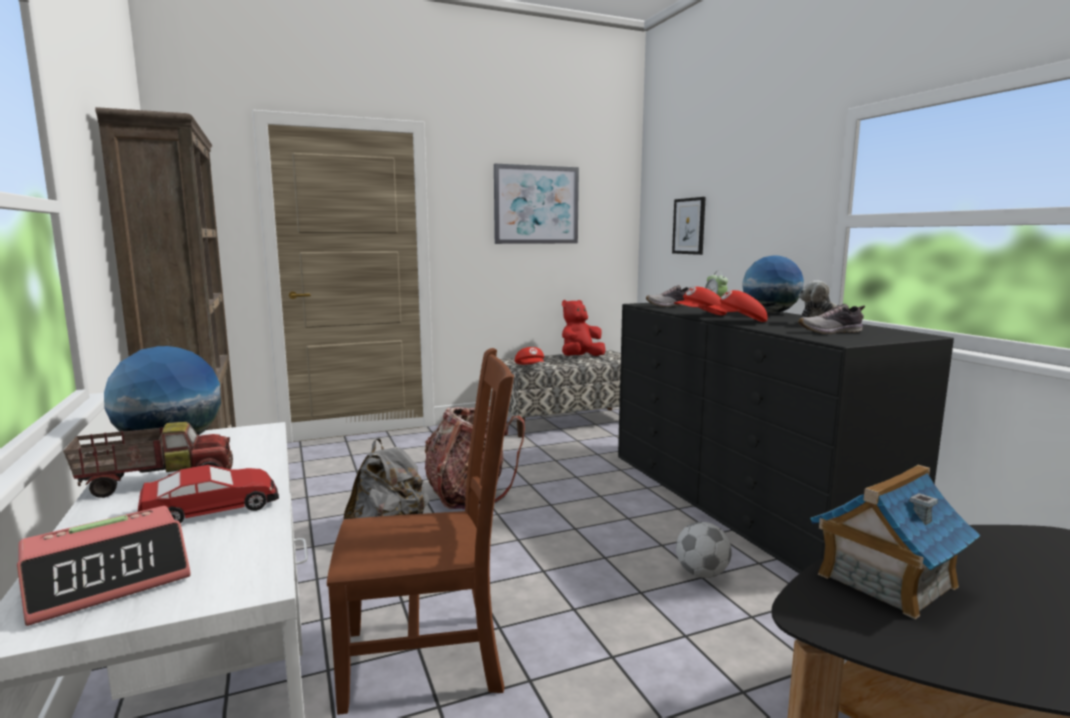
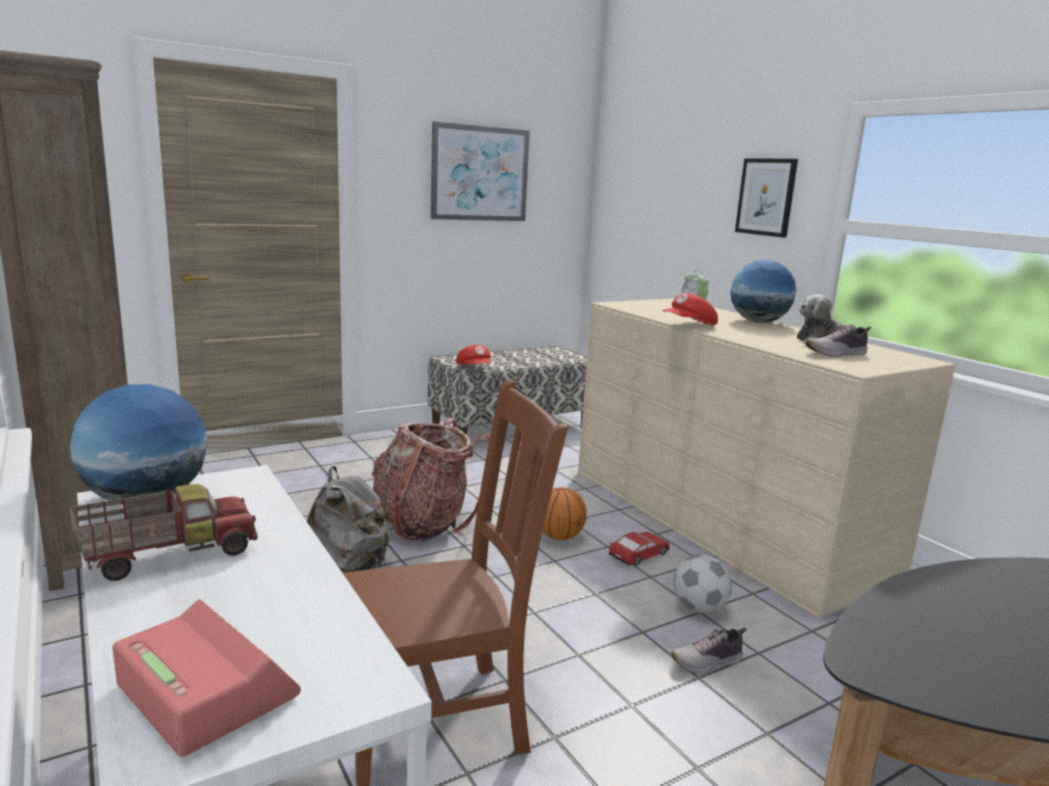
camera: 10 degrees left, 5 degrees up
(109, 579) = (206, 690): alarm clock -> alarm clock turned 90 degrees counterclockwise
(212, 509) = (262, 591): toy car -> toy car (639, 554)
(580, 358) = (526, 356): red plush toy -> none
(585, 509) = (559, 537): none -> basketball
(669, 306) = (646, 307): shoe -> shoe (708, 662)
(689, 226) = (656, 210): picture -> picture (766, 197)
(738, 322) = (734, 336): red cap -> none
(742, 499) = (720, 520): black dresser -> beige dresser
(885, 580) = (917, 623): toy house -> none

